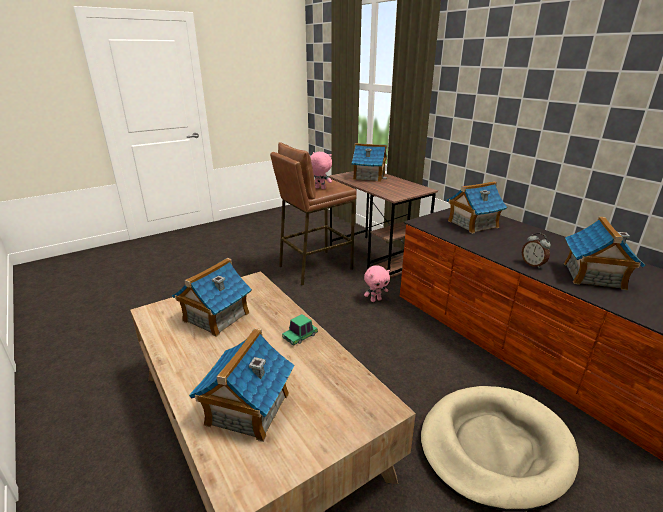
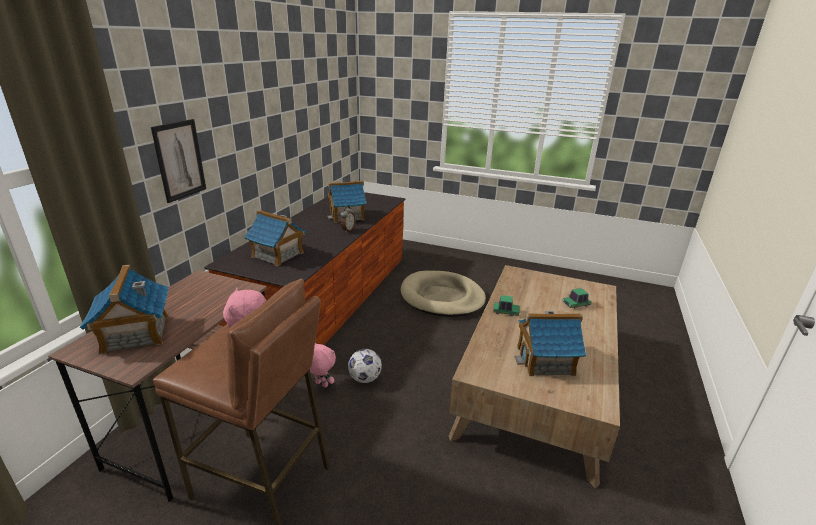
camera: 125 degrees left, 0 degrees up
(247, 409) = (576, 304): toy house -> toy car
(365, 320) = (365, 378): none -> football
(479, 113) = (179, 160): none -> picture

